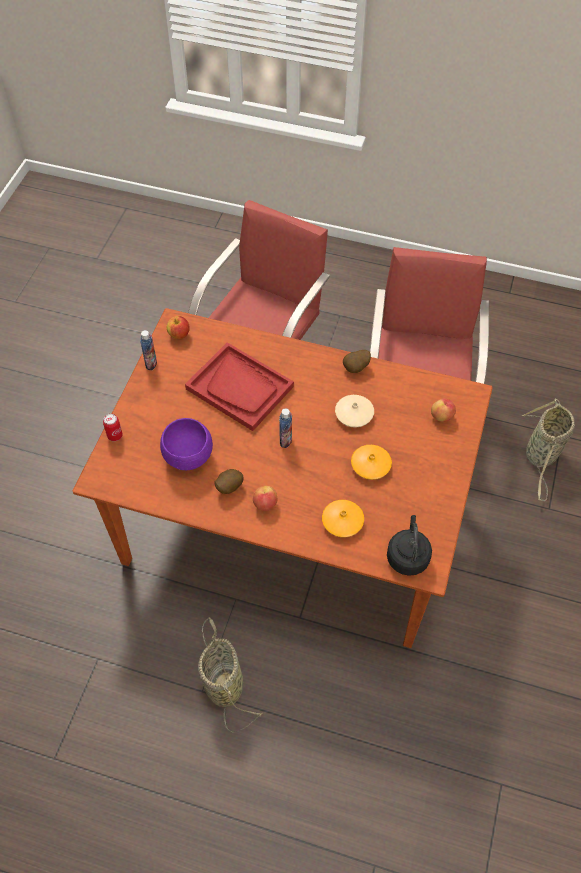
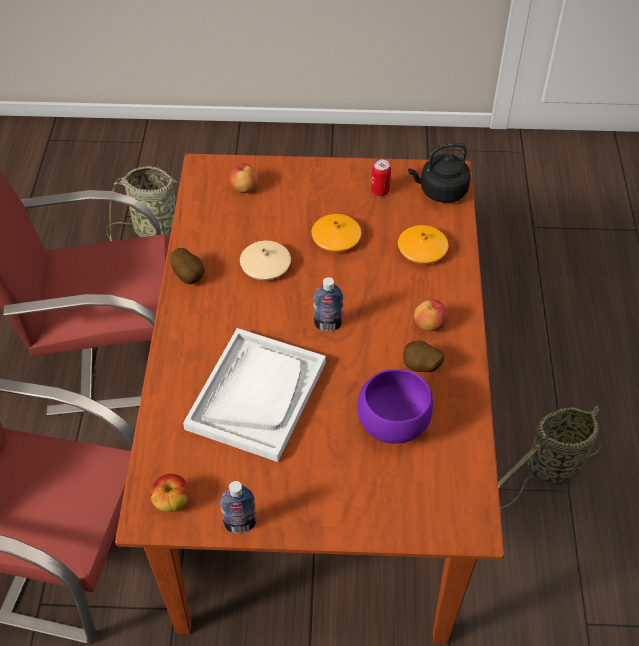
camera: 105 degrees left, 5 degrees down
(115, 435) = (390, 530): can -> can (380, 191)
(240, 388) = (256, 395): red tray -> white tray

